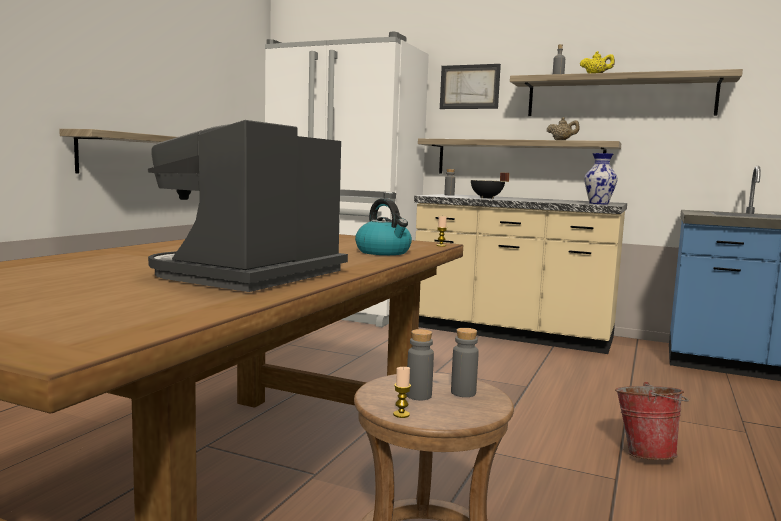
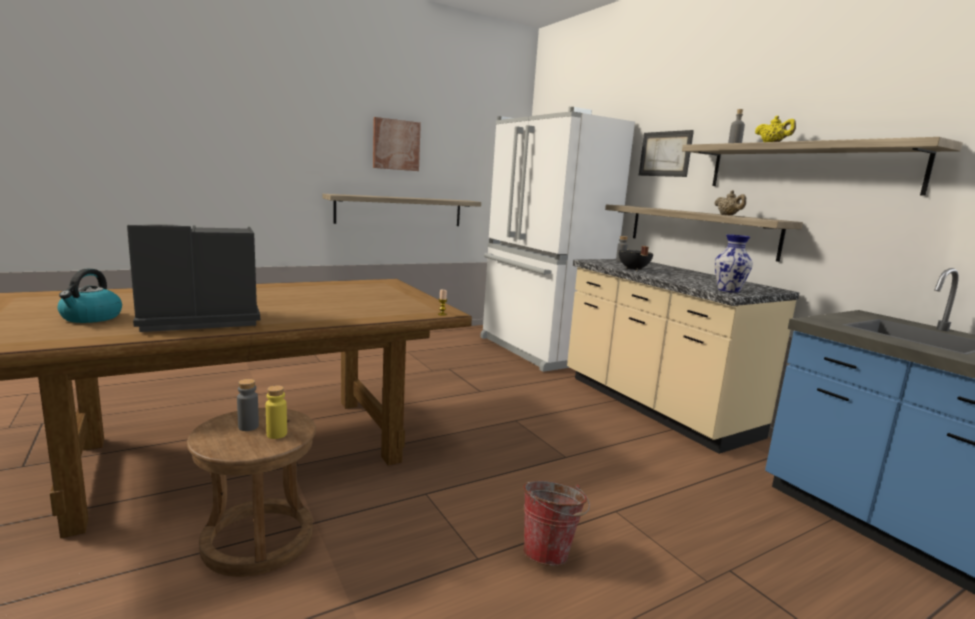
camera: 35 degrees right, 5 degrees up
(144, 66) = (396, 145): none -> picture
(384, 252) = (365, 314): kettle -> kettle (91, 318)
(401, 414) = (205, 435): candle -> none
(463, 393) = (276, 434): grey bottle -> yellow bottle

